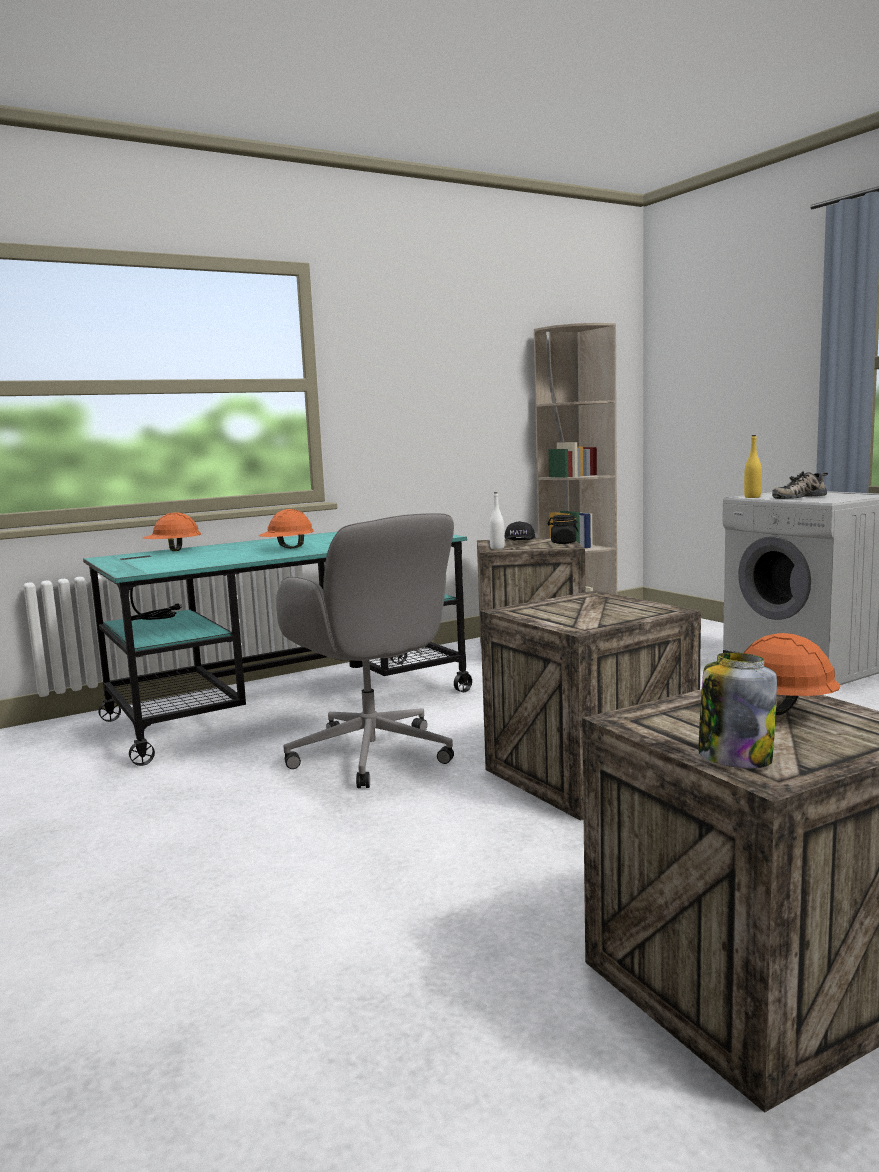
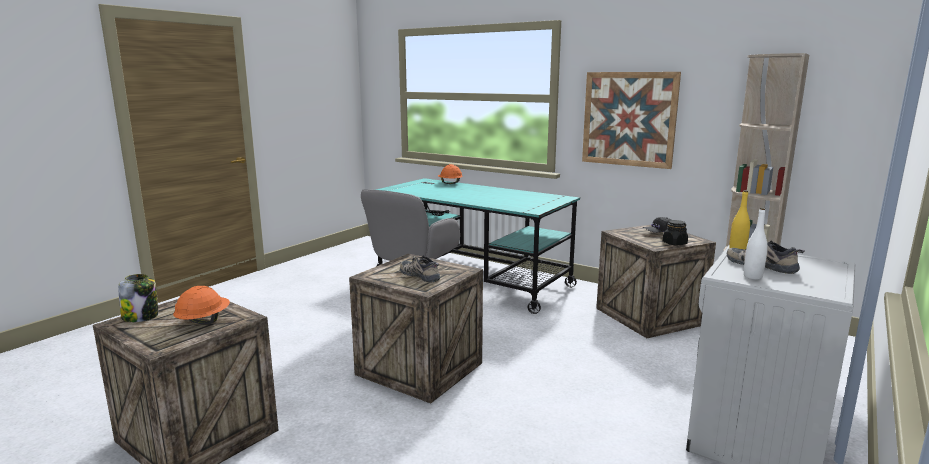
camera: 65 degrees right, 5 degrees up
(288, 548) = (467, 195): orange hard hat -> none
(418, 409) = (629, 119): none -> picture
(497, 548) = (624, 232): white bottle -> white bottle (752, 276)
(601, 609) = (421, 275): none -> shoe

